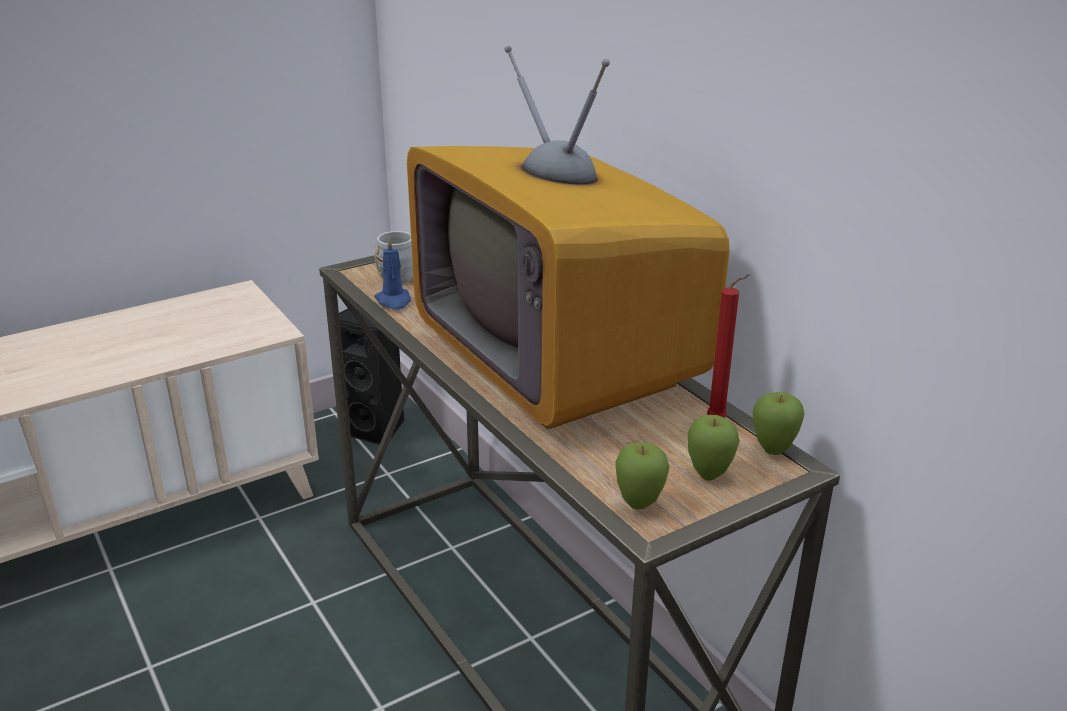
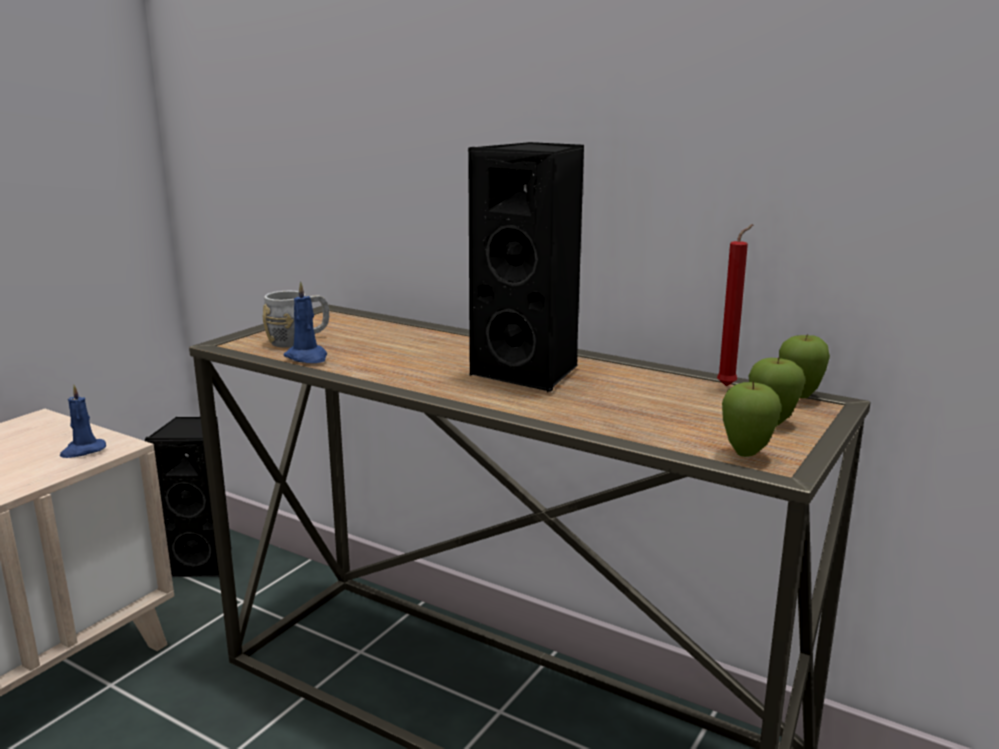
camera: 25 degrees left, 10 degrees down
(250, 331) = (82, 451): none -> blue candle
(557, 361) = (531, 372): television -> black speaker

